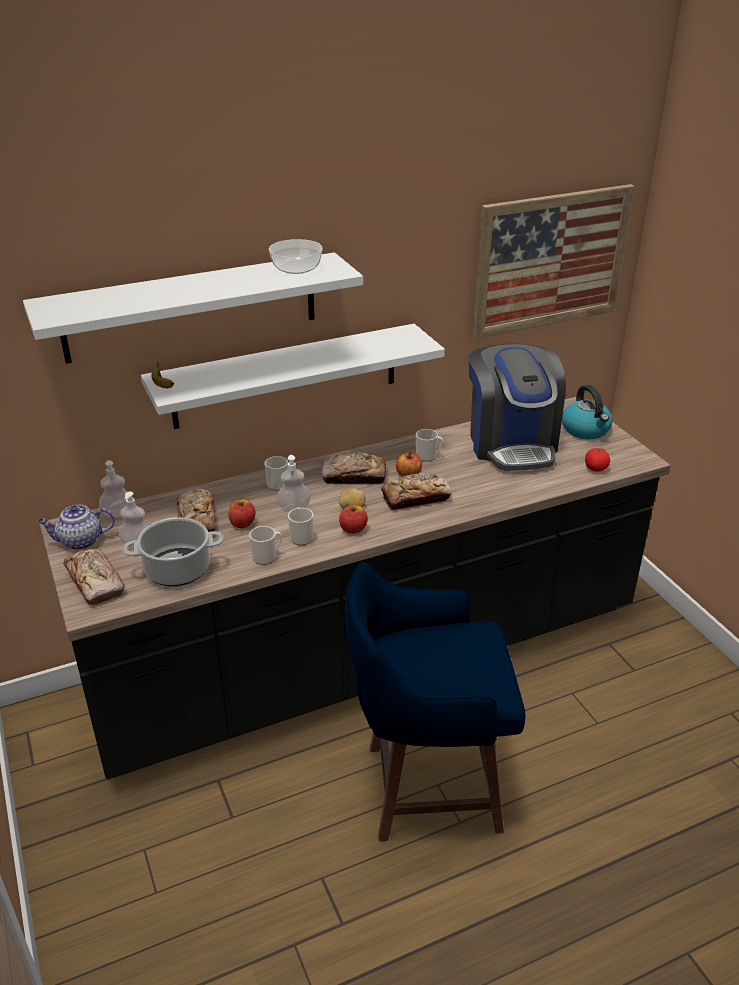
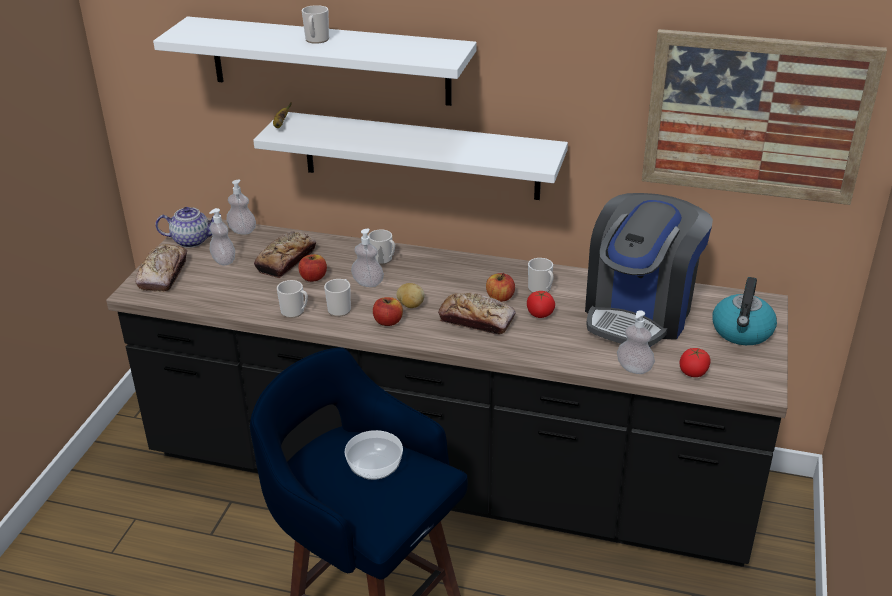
camera: 40 degrees right, 0 degrees up
(80, 541) = (192, 240): teapot -> teapot turned 150 degrees clockwise
(176, 570) = (223, 291): cooking pot -> none
(200, 286) = (316, 40): none -> mug
(295, 268) = (415, 46): bowl -> bowl (374, 466)
(354, 476) = (451, 278): bread -> none
(451, 474) = (540, 314): none -> tomato
(560, 482) = (634, 368): none -> soap dispenser

